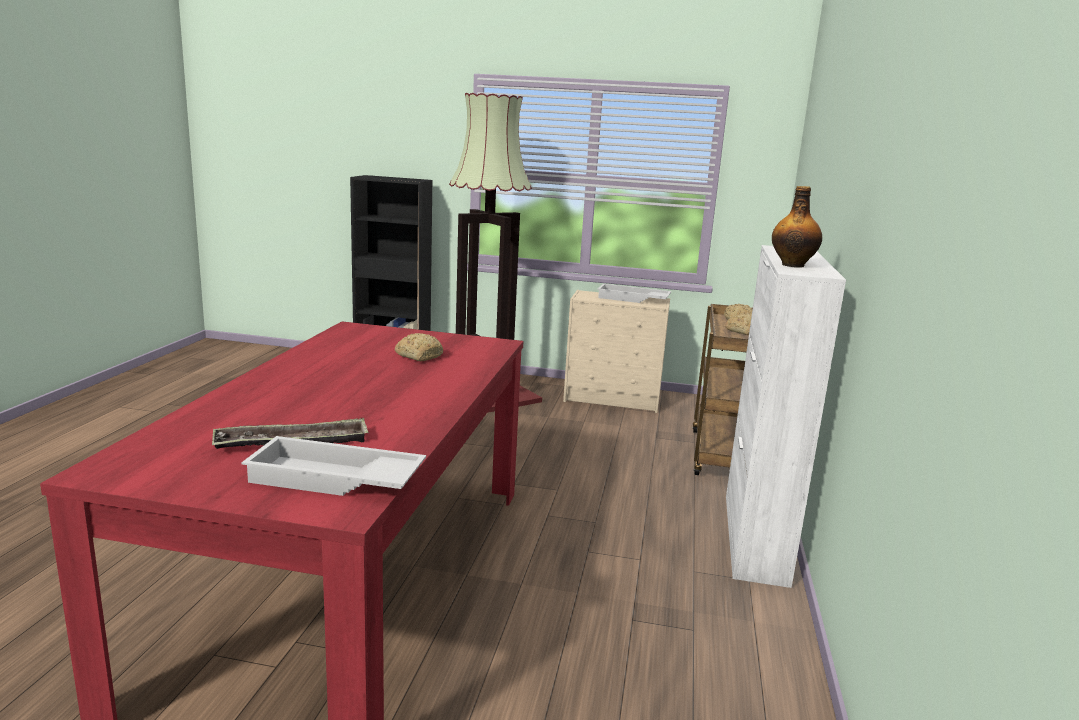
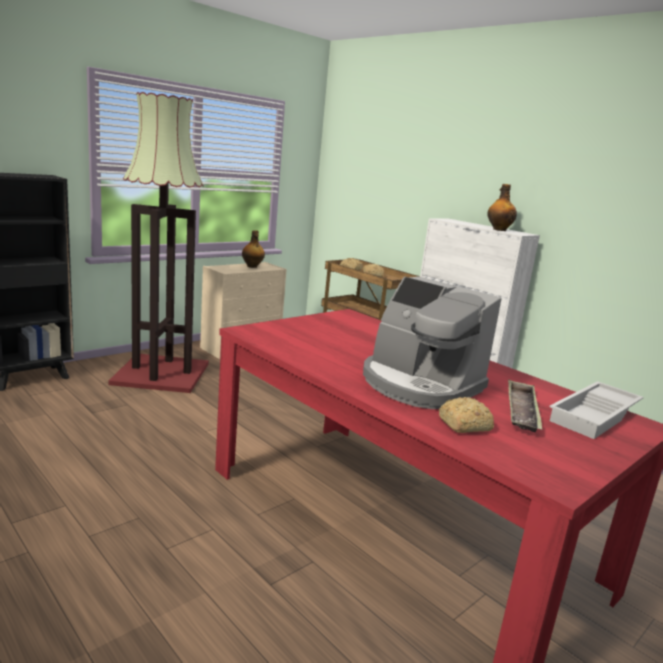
camera: 55 degrees left, 0 degrees up
(305, 395) = (419, 384): none -> coffee machine
(419, 356) = (355, 336): bread -> bread (462, 425)
(632, 299) = (252, 266): white tray -> bottle

